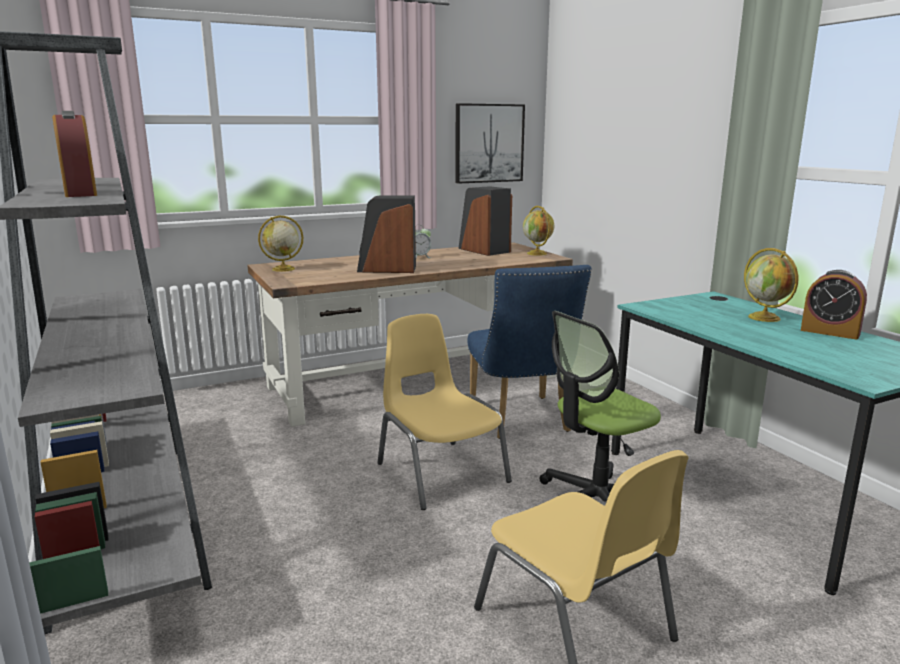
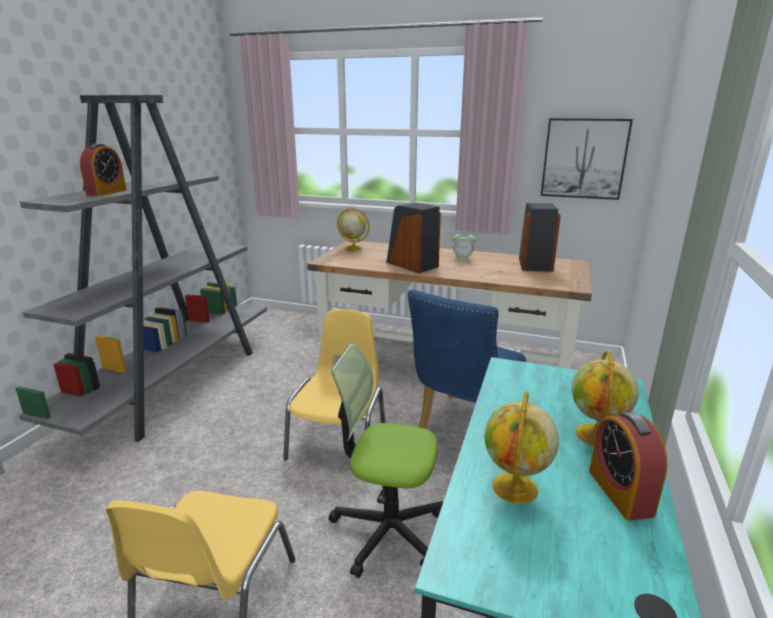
camera: 45 degrees right, 5 degrees up
(537, 253) = (573, 279): globe -> globe (515, 489)

